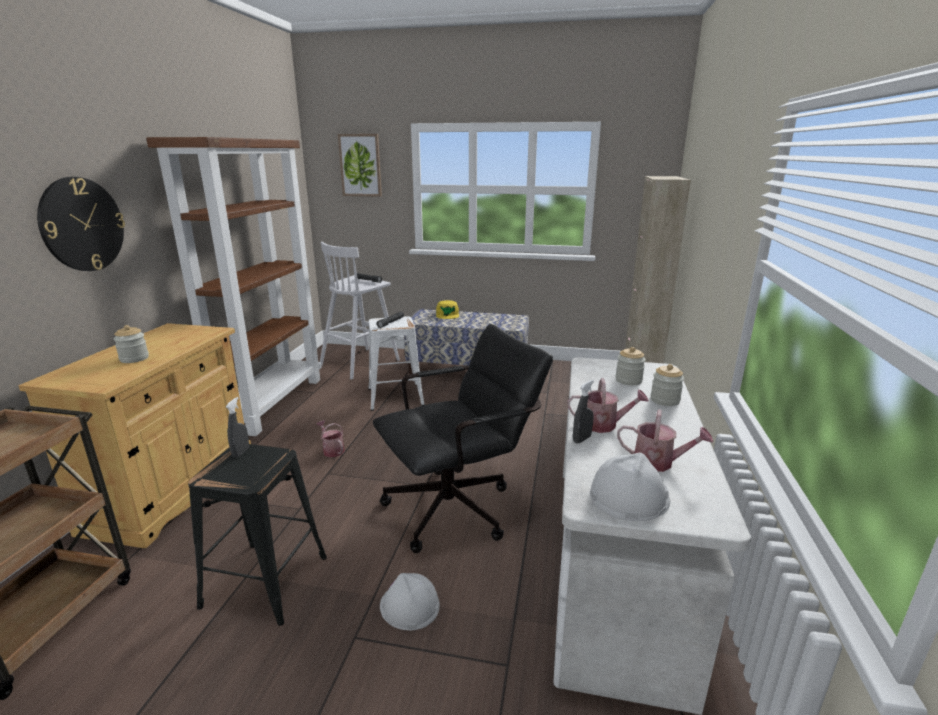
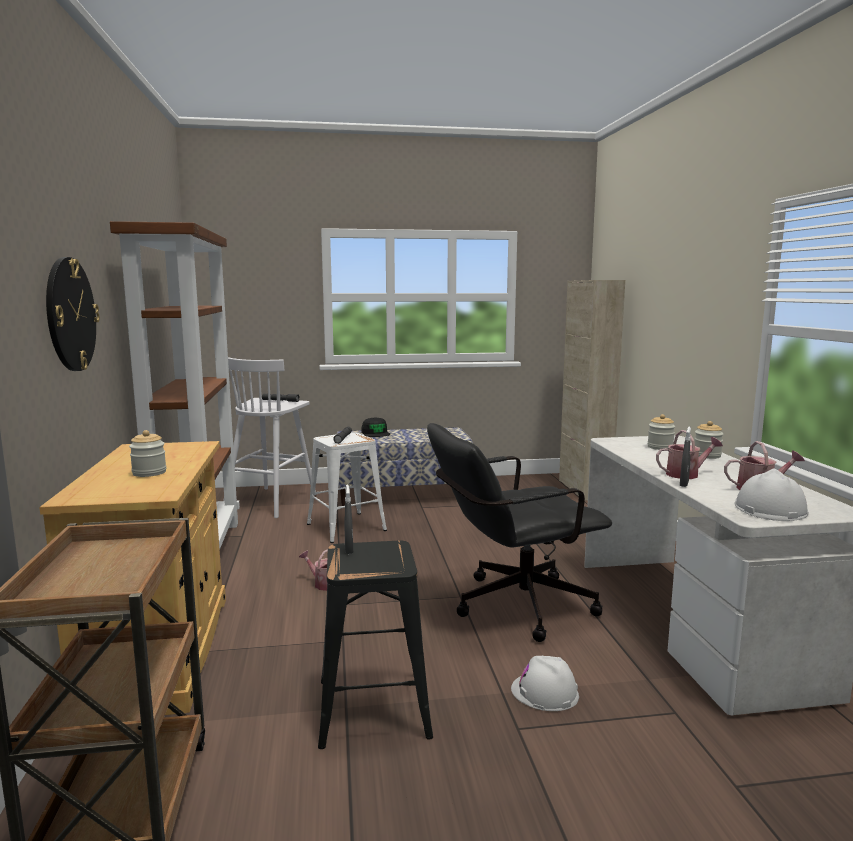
camera: 20 degrees left, 10 degrees down
(360, 165) = (259, 272): picture -> none
(447, 314) = (375, 433): yellow cap -> black cap
(460, 506) = (512, 606): black office chair -> black office chair turned 150 degrees counterclockwise

